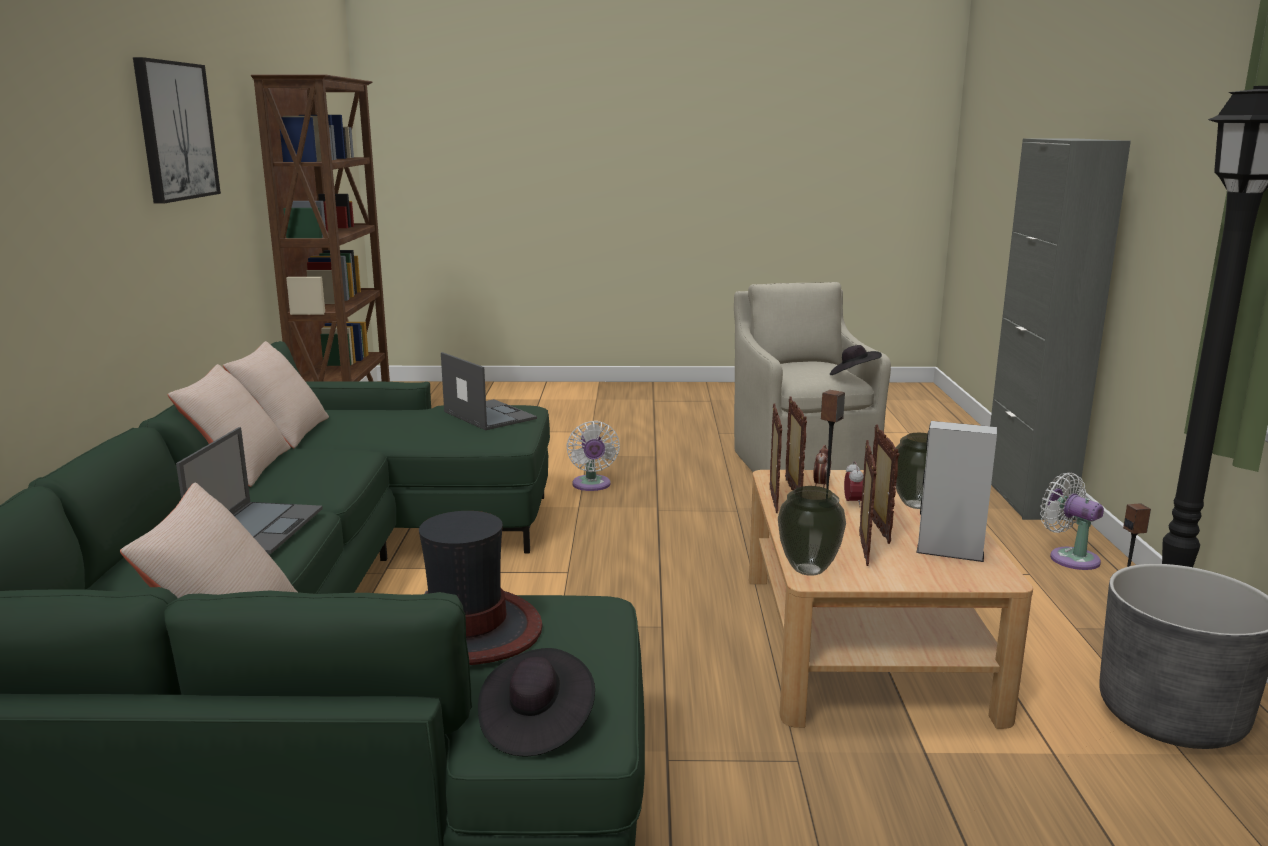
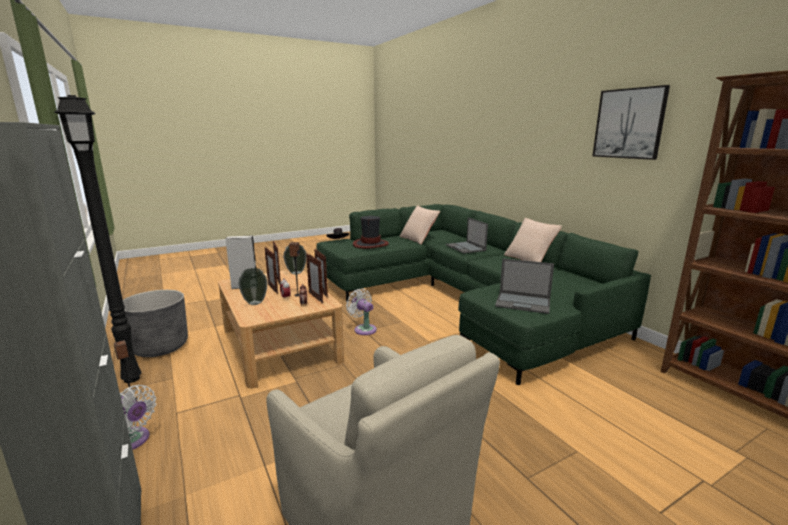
camera: 150 degrees right, 0 degrees up
(283, 432) = (572, 274): beige pillow -> none
(592, 485) = (510, 408): white fan -> white fan (364, 329)
(853, 375) = (310, 405): black hat -> none

